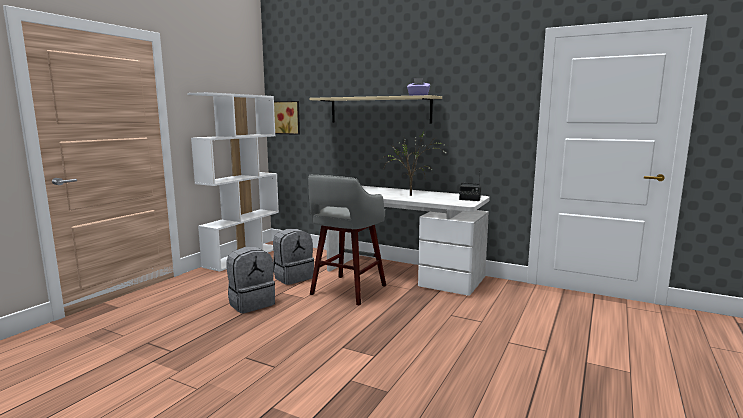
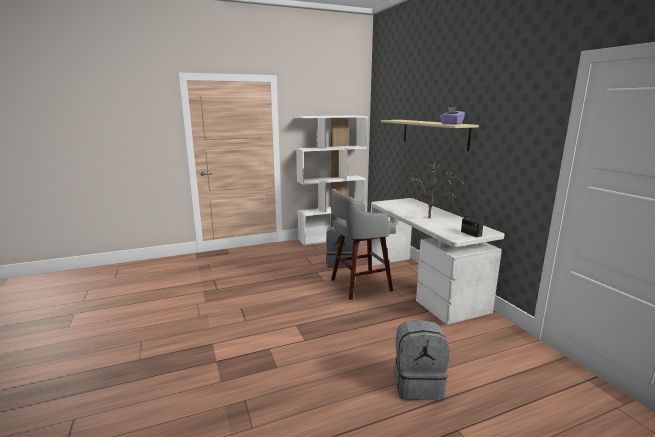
camera: 40 degrees right, 5 degrees up
(251, 303) = (290, 274): grey backpack -> grey backpack (417, 384)
(287, 117) = (379, 133): picture -> none

